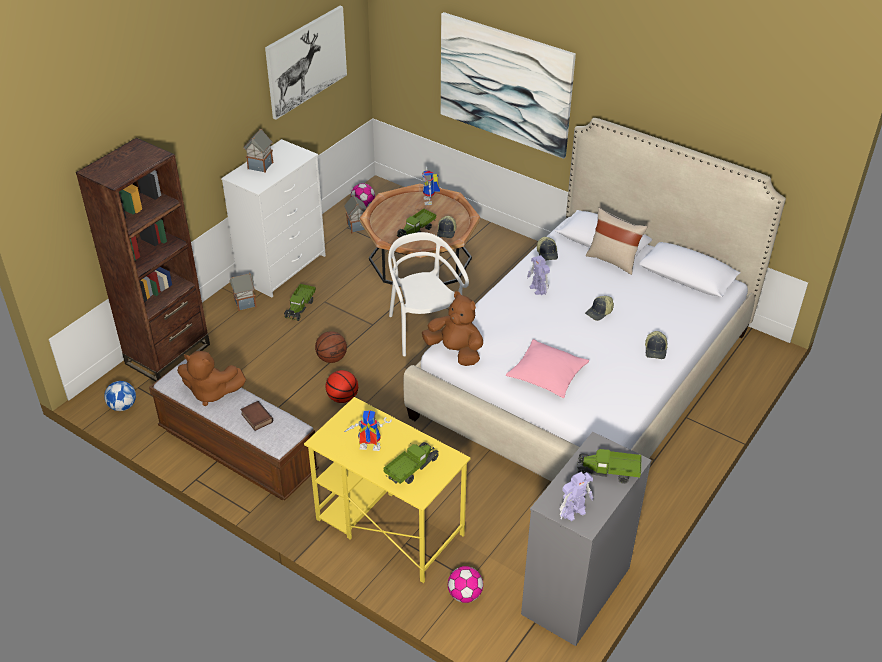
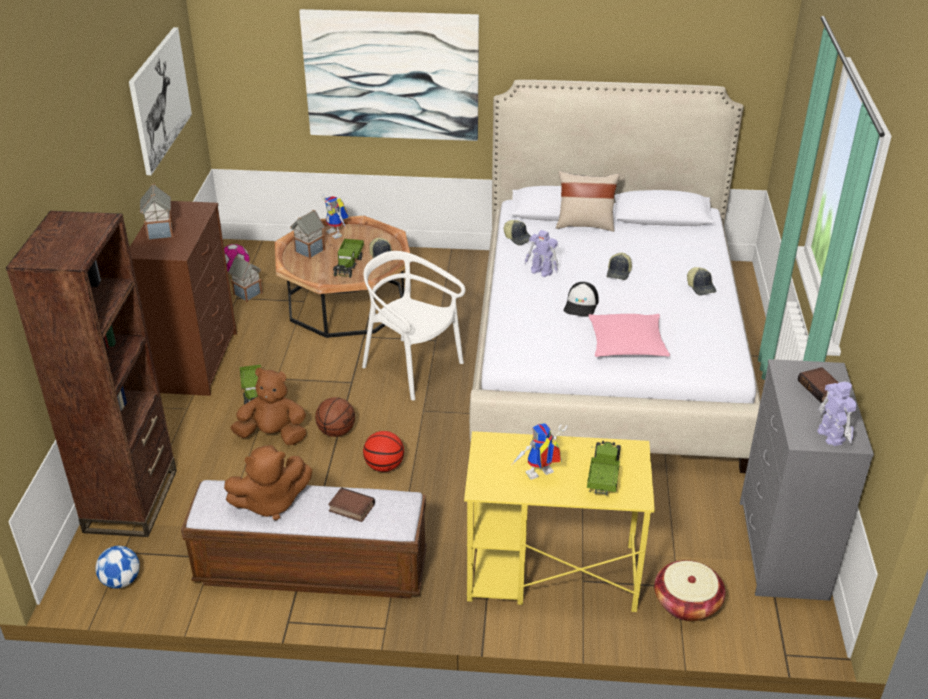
camera: 30 degrees left, 5 degrees down
(244, 303) = (182, 413): toy house -> toy house (309, 251)
(282, 267) = (196, 361): white dresser -> brown dresser
(455, 351) = (517, 355): brown plush toy -> brown plush toy (273, 435)
(465, 594) = (686, 603): football -> basket
(541, 329) = (581, 305): none -> cap
(574, 511) = (830, 435): toy robot -> toy robot turned 45 degrees counterclockwise
(608, 472) = (821, 388): toy truck -> book

